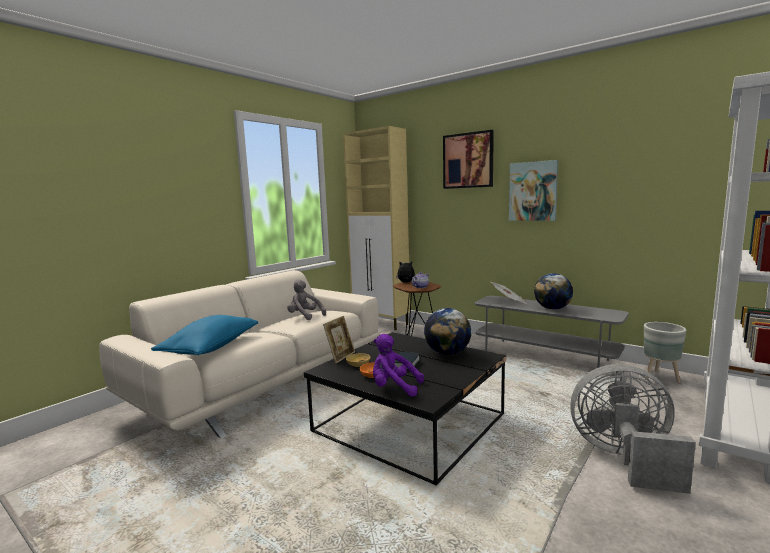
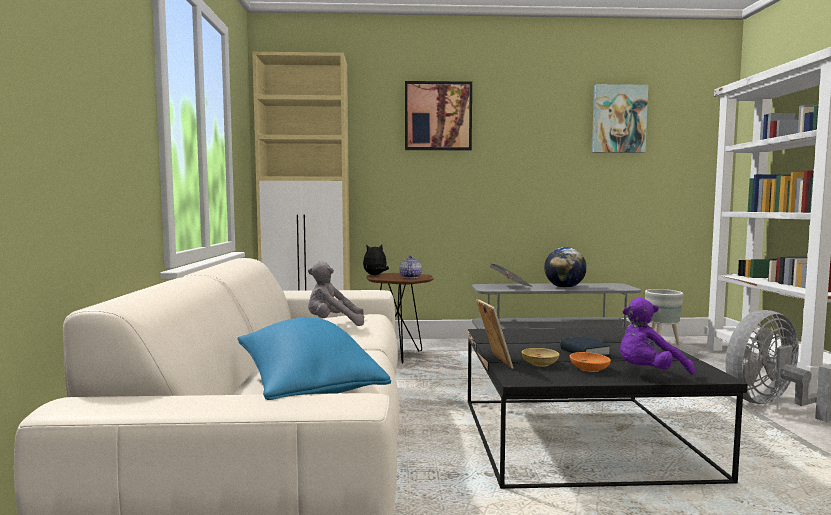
camera: 40 degrees left, 5 degrees down
(447, 353) = (588, 335): globe -> none
(533, 191) = (519, 158): picture -> picture (618, 119)

